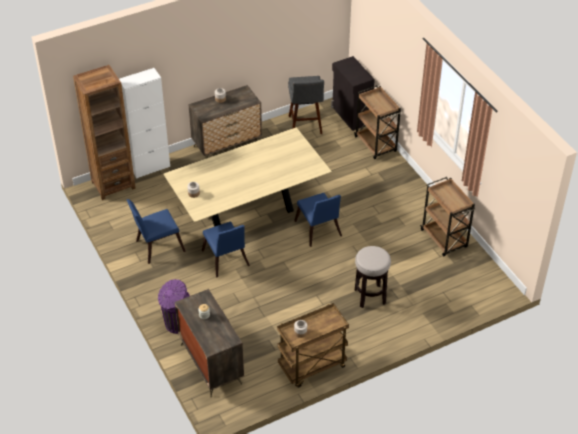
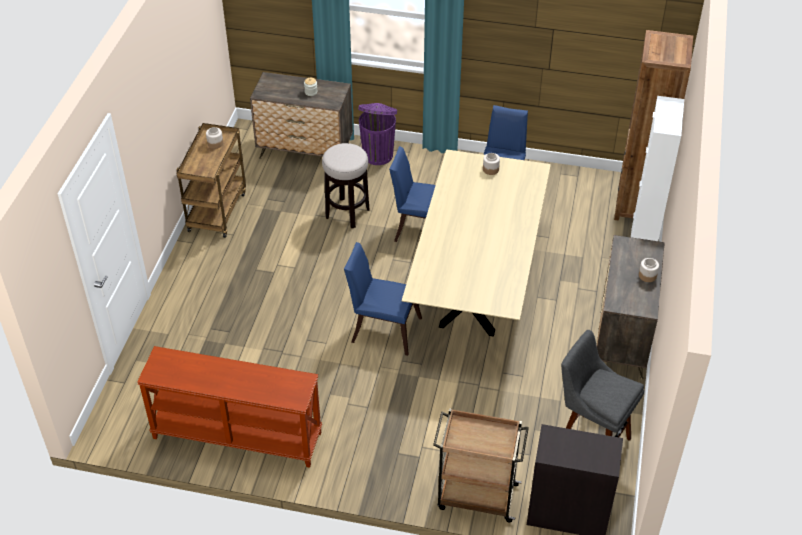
camera: 130 degrees right, 0 degrees up
(370, 296) = (241, 307): stool -> stool (347, 213)
(444, 239) = (236, 436): brown cart -> brown console table

